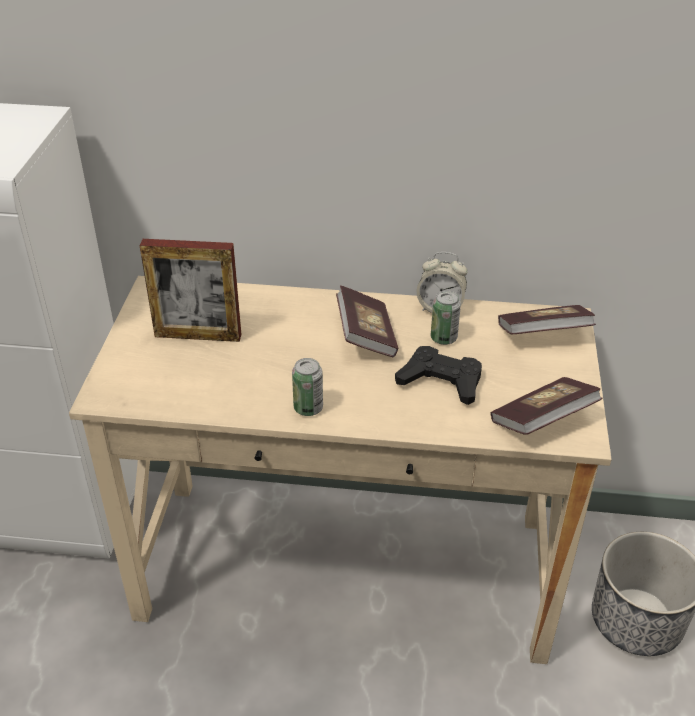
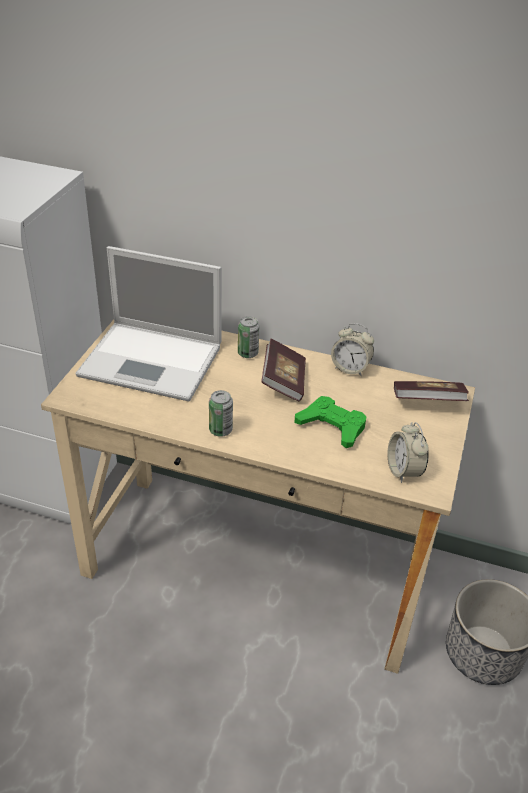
camera: 10 degrees right, 0 degrees up
(198, 335) = (154, 361): picture frame -> laptop
(441, 381) = (332, 426): black game controller -> green game controller
(443, 338) = (345, 393): can -> can (248, 353)
(542, 420) = (404, 471): book -> alarm clock

